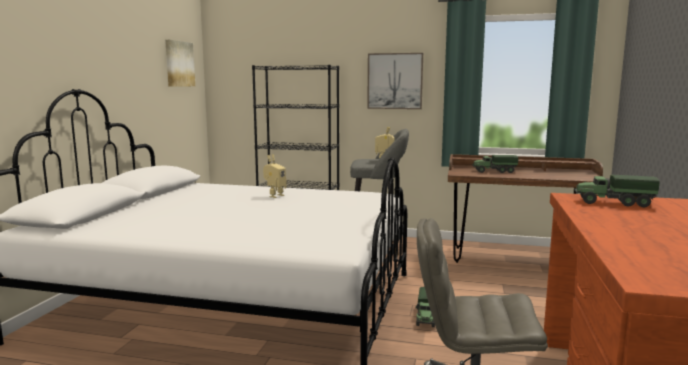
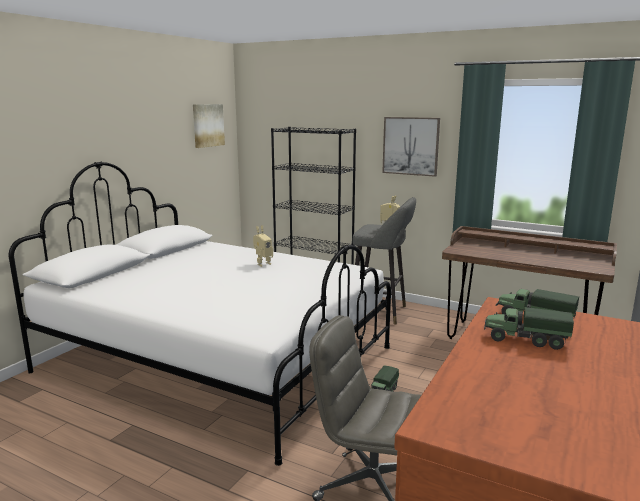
camera: 15 degrees right, 5 degrees up
(494, 171) = (496, 250): toy truck -> toy truck (525, 339)

